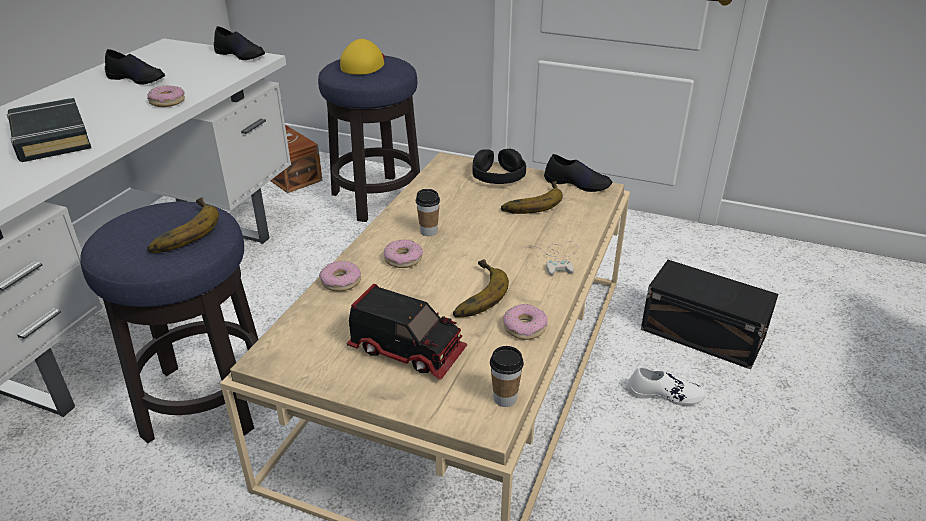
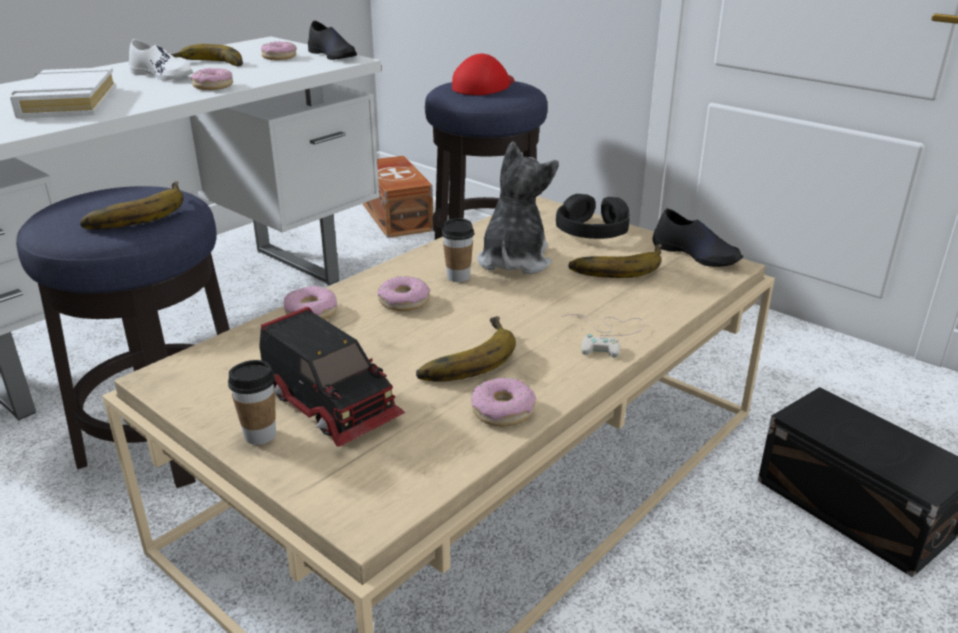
camera: 20 degrees right, 5 degrees down
(50, 137) = (68, 102): black book -> white book
(137, 79) = (206, 65): black shoe -> banana
(195, 62) = (279, 57): none -> donut
(364, 64) = (484, 86): yellow cap -> red cap
(459, 210) = (514, 260): none -> plush toy
(505, 398) = (411, 493): cup -> cup (260, 435)
(665, 394) = (753, 577): white shoe -> white shoe (163, 75)

